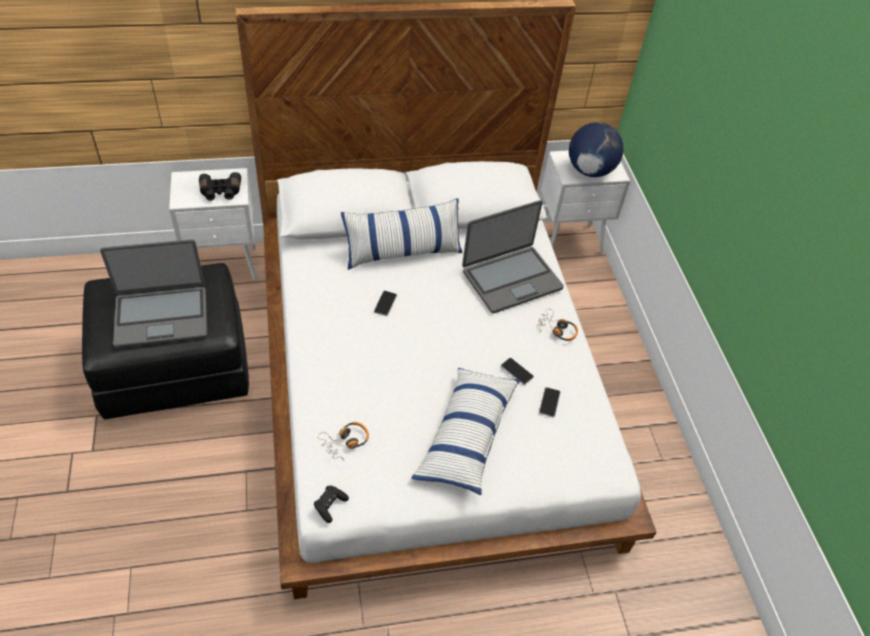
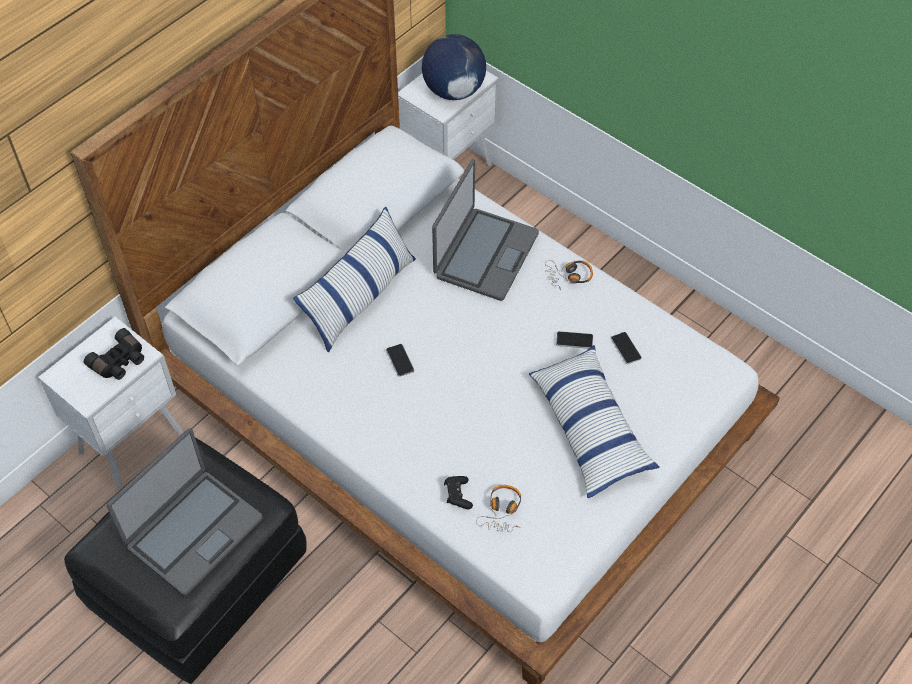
camera: 35 degrees left, 5 degrees up
(330, 506) = (543, 573): black game controller -> black game controller (458, 495)

